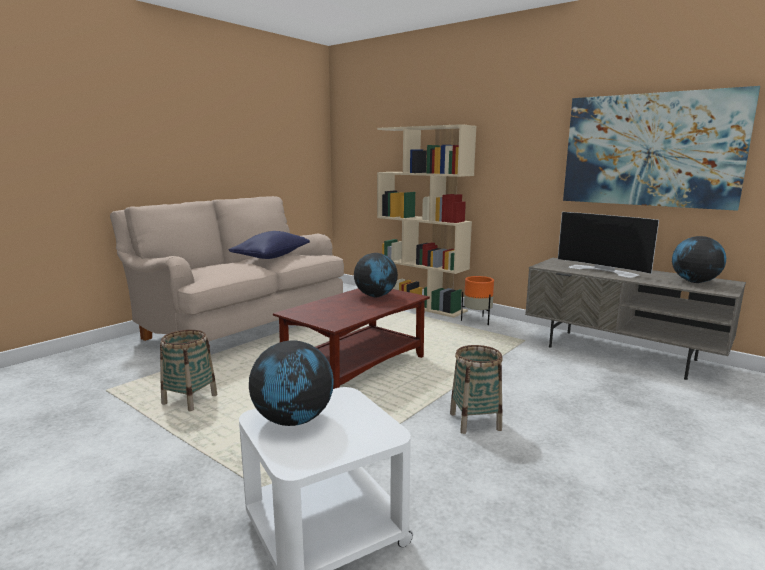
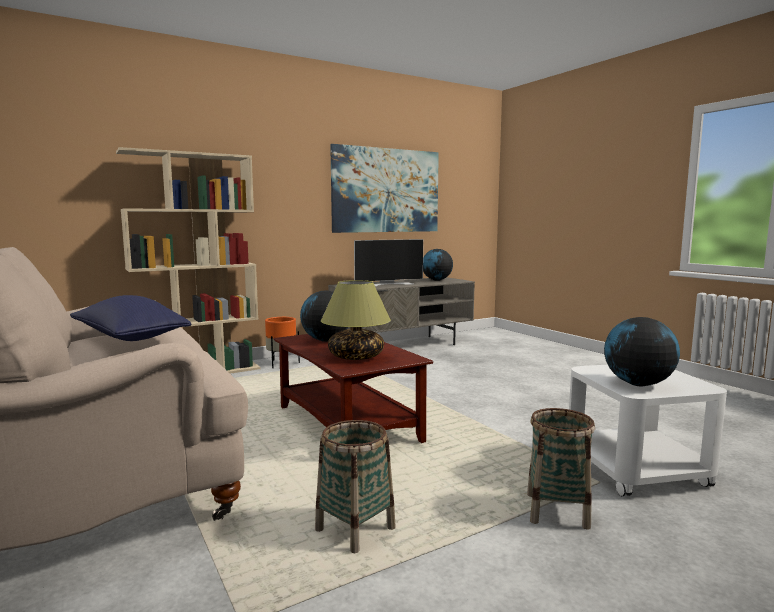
camera: 70 degrees left, 5 degrees down
(327, 310) = (356, 357): none -> table lamp
(475, 421) = (486, 401): basket -> basket (557, 511)

